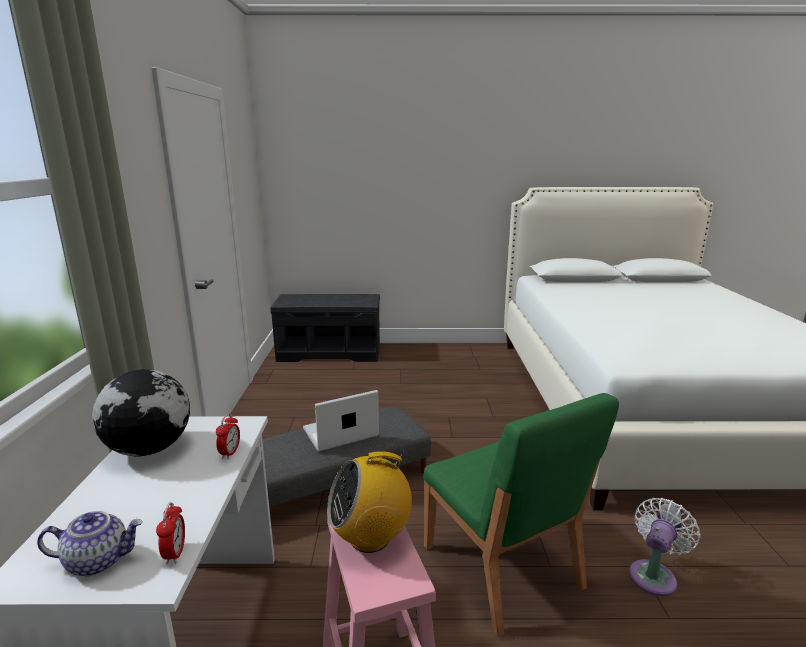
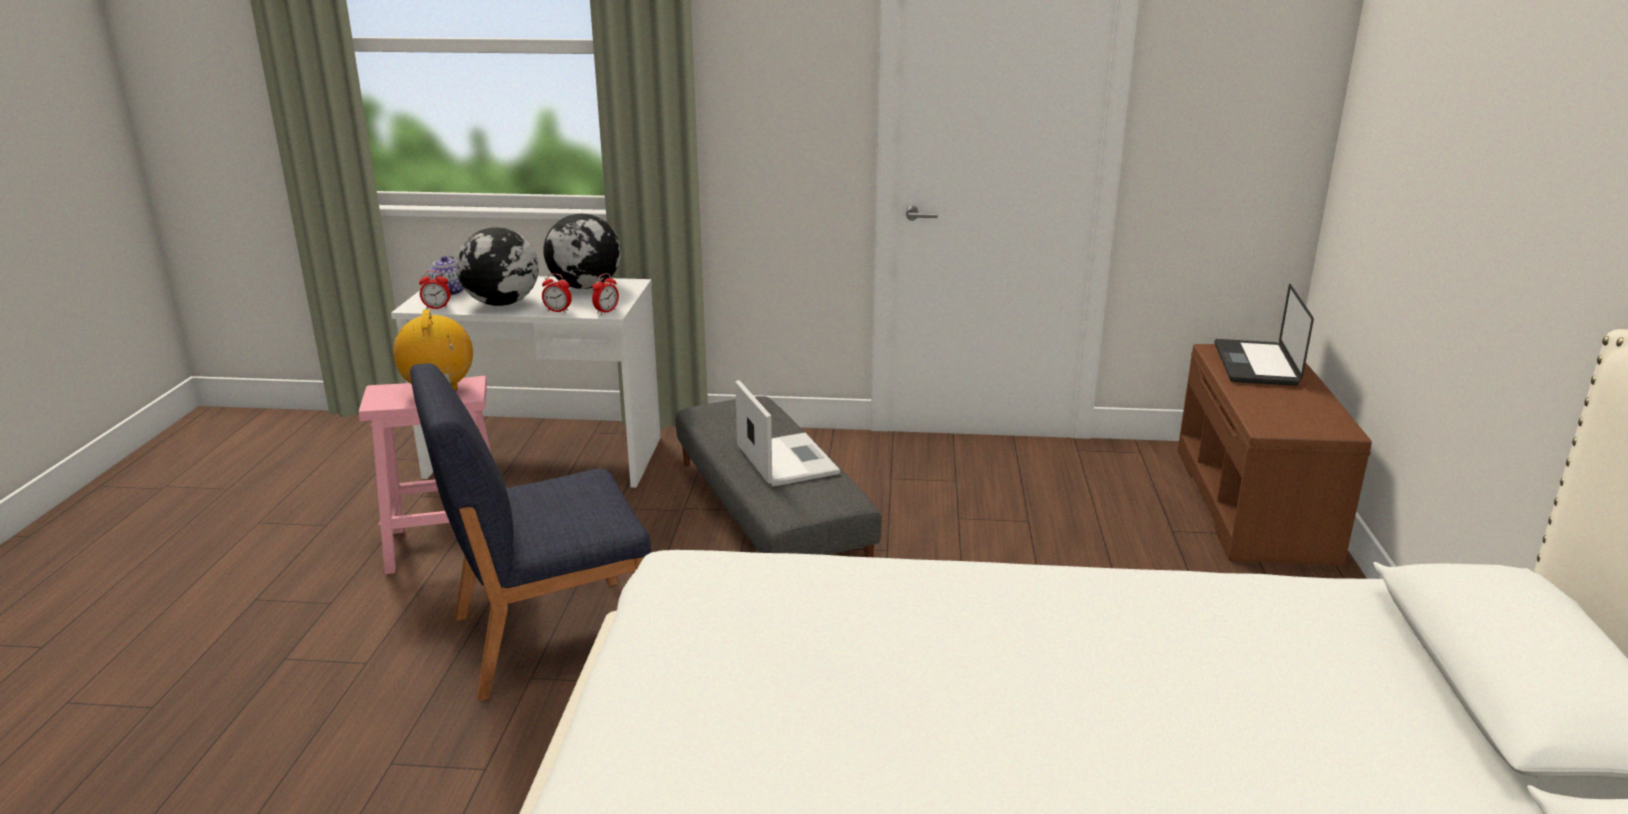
camera: 95 degrees right, 5 degrees up
(185, 496) = (502, 304): none -> globe
(242, 426) = (606, 311): none -> alarm clock
(302, 300) = (1255, 364): none -> laptop
(330, 352) = (1255, 504): grey bench -> brown bench
(502, 568) = (548, 635): green chair -> blue chair
(654, 575) = (461, 778): white fan -> none

